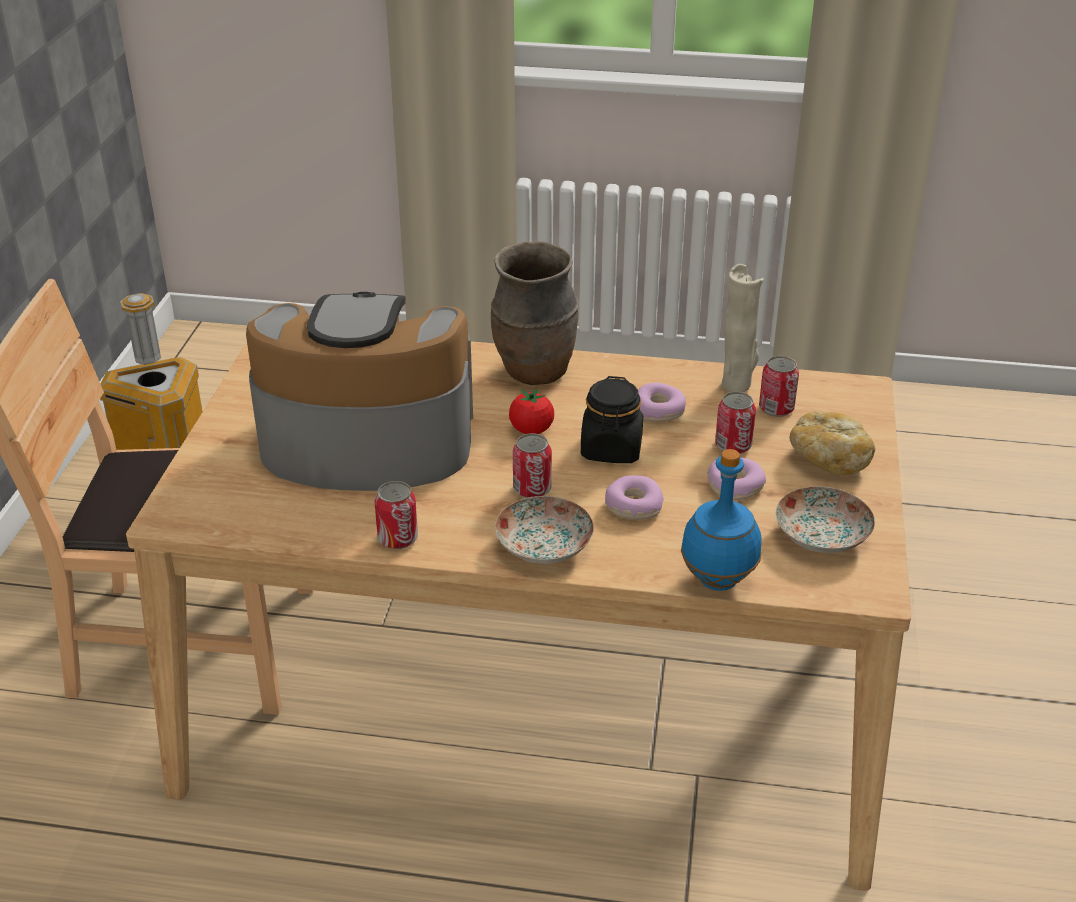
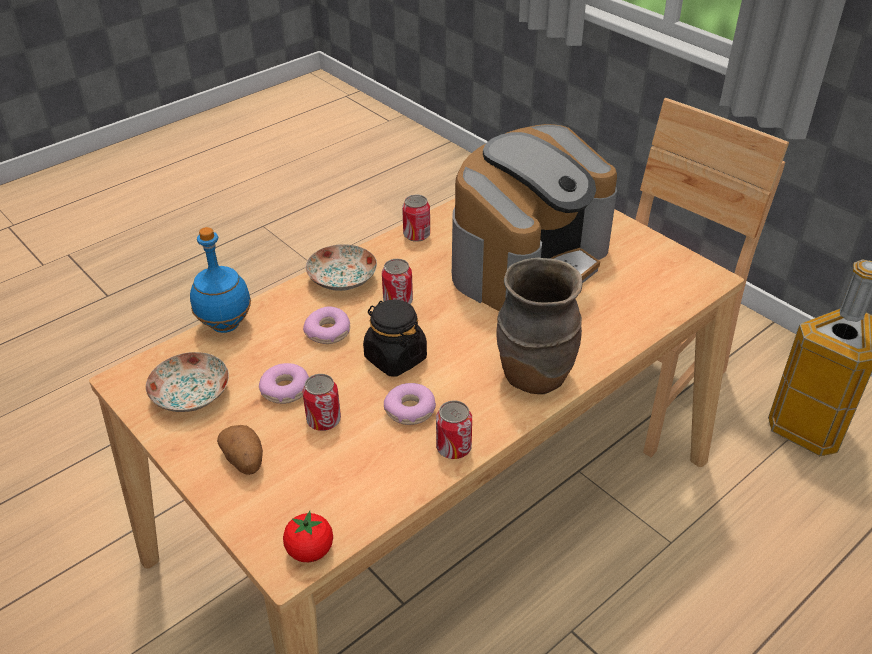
camera: 130 degrees right, 5 degrees up
(531, 430) = (460, 334): tomato -> tomato (310, 550)
(737, 385) = (390, 481): beige vase -> none
(776, 408) = (334, 480): can -> can (453, 448)
(828, 459) = (244, 461): bread -> potato

